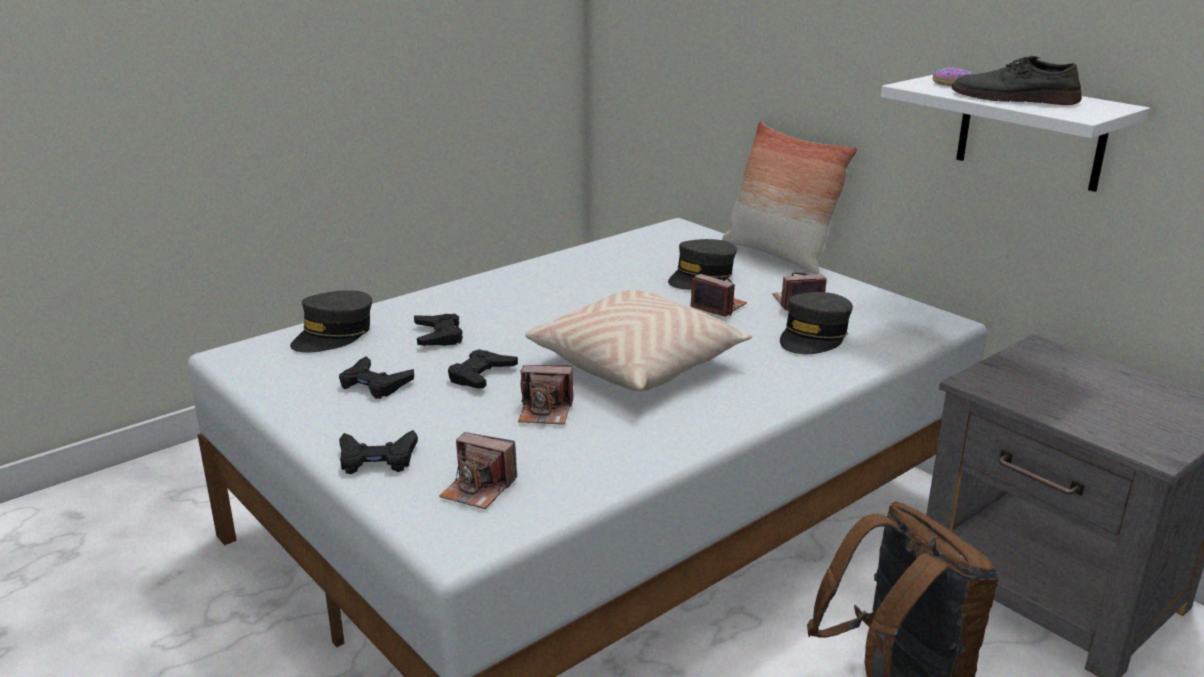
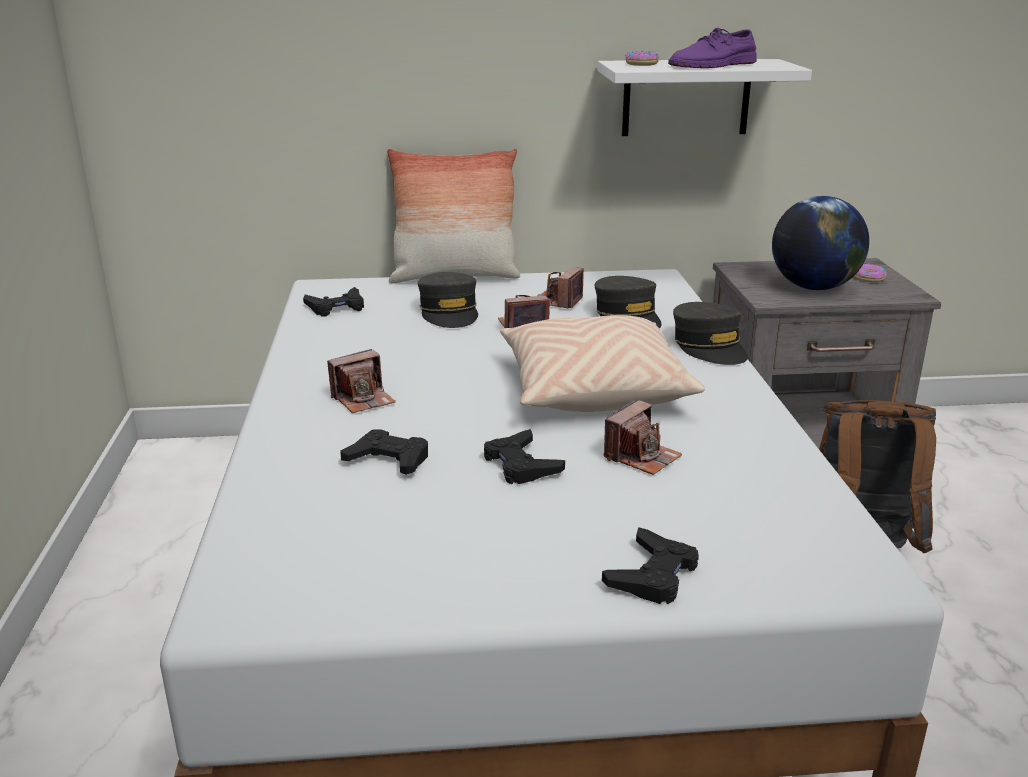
camera: 55 degrees left, 0 degrees up
(334, 335) = (284, 521): grey cap -> grey cap (709, 347)
(375, 384) = (462, 529): black game controller -> black game controller (336, 307)
(478, 489) = (770, 534): camera -> camera (363, 399)
(1014, 98) = (713, 65): grey shoe -> purple shoe
(1062, 396) = (813, 287): none -> globe
(1163, 419) = (869, 278): none -> donut

